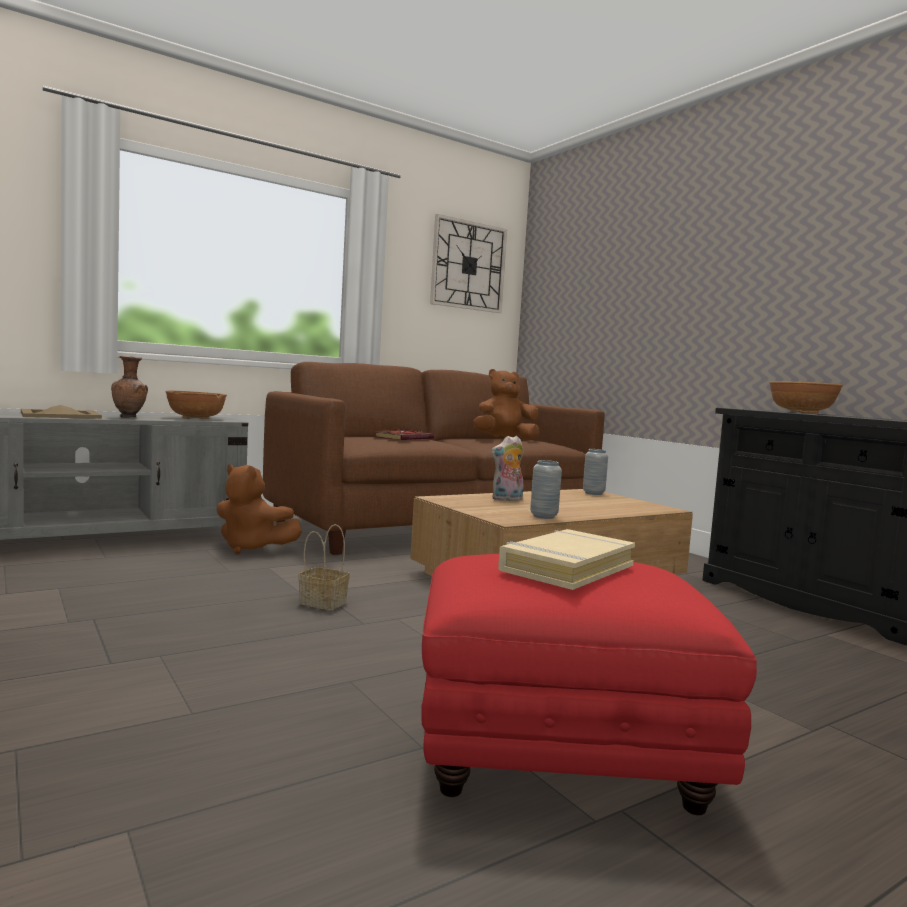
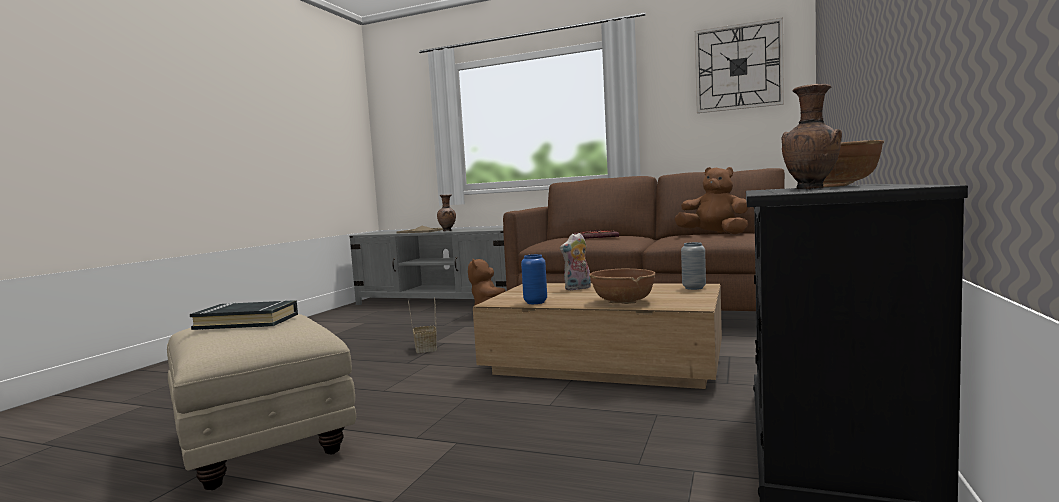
camera: 55 degrees right, 0 degrees up
(196, 418) = (487, 229): brown bowl -> brown bowl (623, 302)
(507, 499) = (578, 288): plush toy -> plush toy turned 60 degrees counterclockwise
(543, 516) = (535, 302): grey vase -> blue vase
(556, 756) = (262, 443): red ottoman -> beige ottoman
(566, 568) = (247, 322): beige book -> black book
(852, 416) = (811, 189): none -> brown vase

